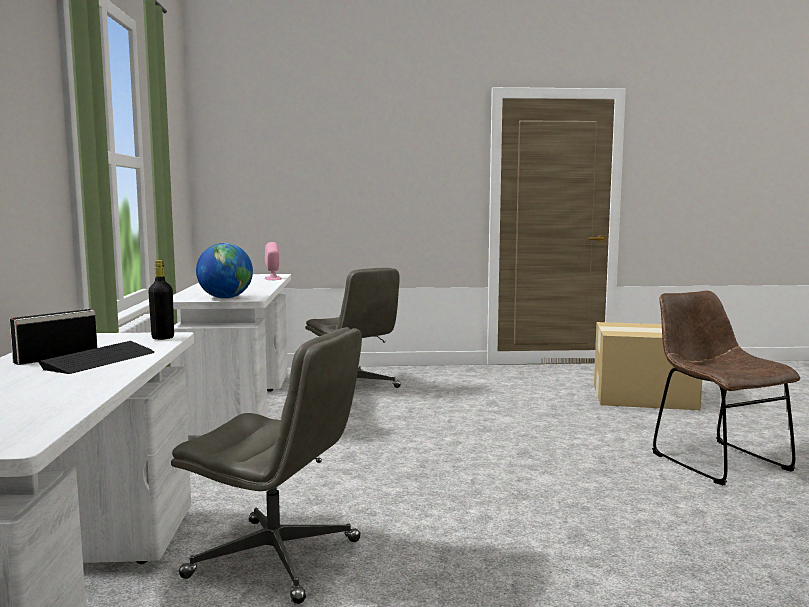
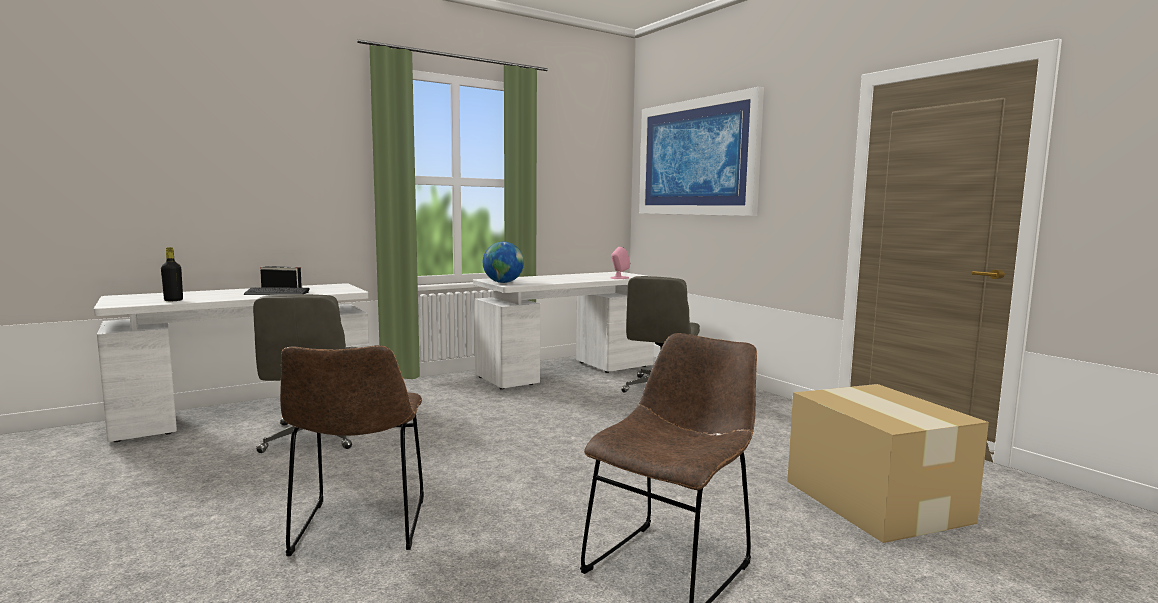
camera: 60 degrees right, 0 degrees up
(163, 338) = (344, 291): black bottle -> black bottle (173, 300)
(304, 142) = (696, 157): none -> picture
(607, 557) = (359, 529): none -> brown chair

